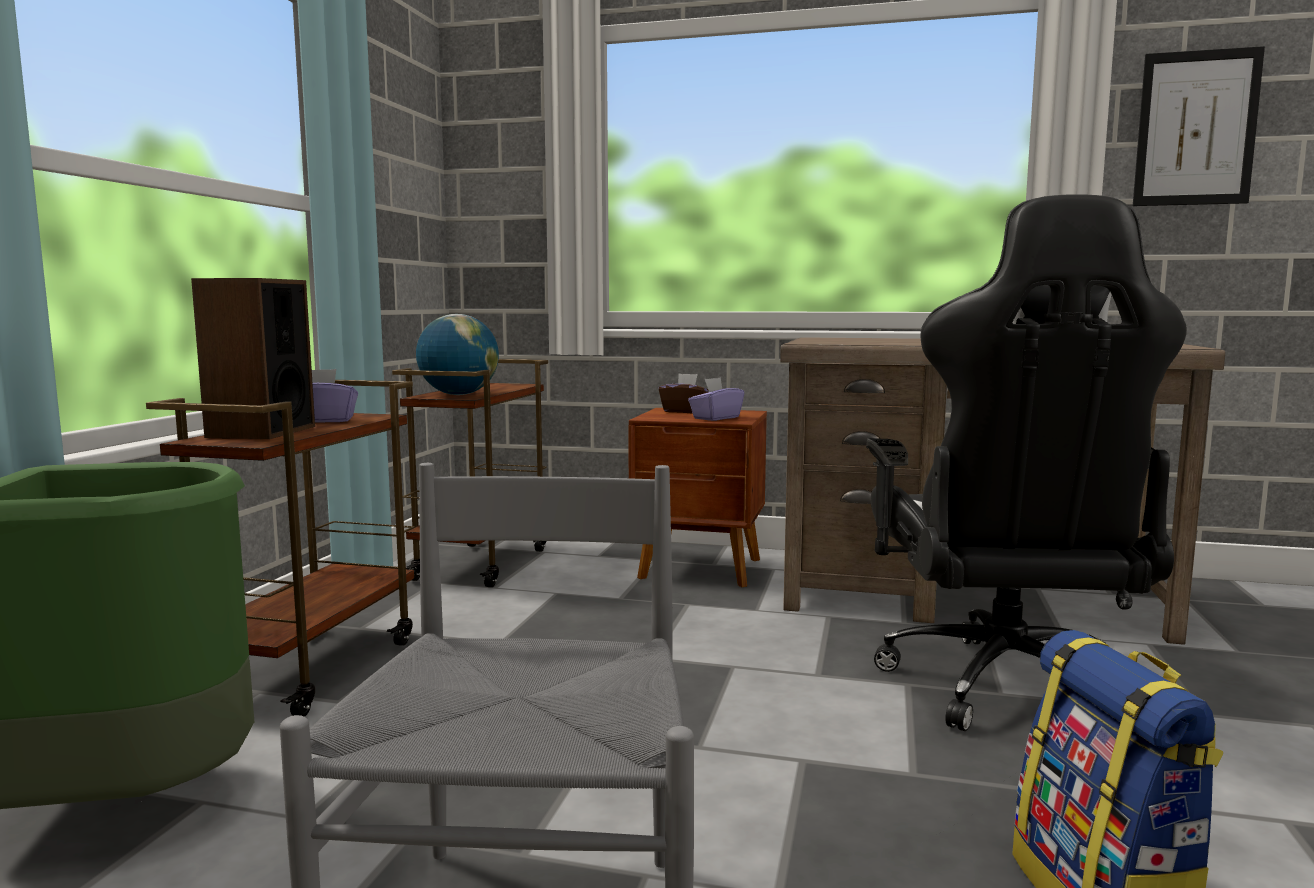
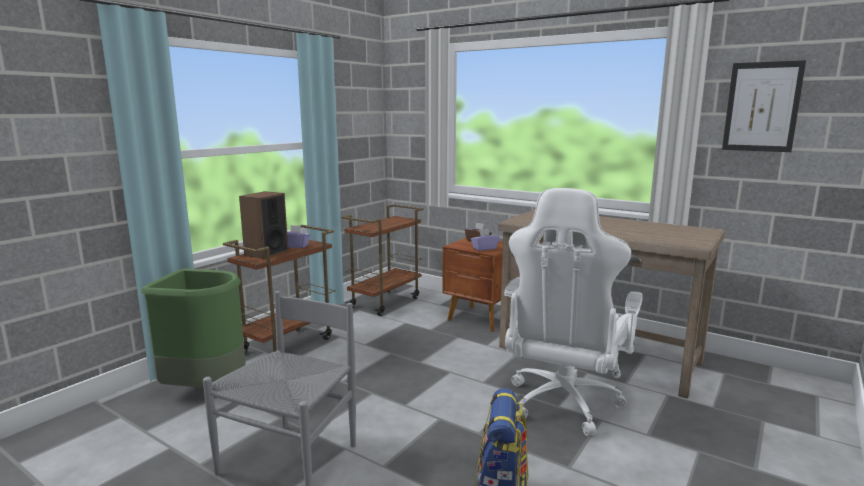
camera: 20 degrees right, 5 degrees up
(459, 394) = (371, 227): globe -> none
(996, 679) = (563, 399): black office chair -> white office chair

